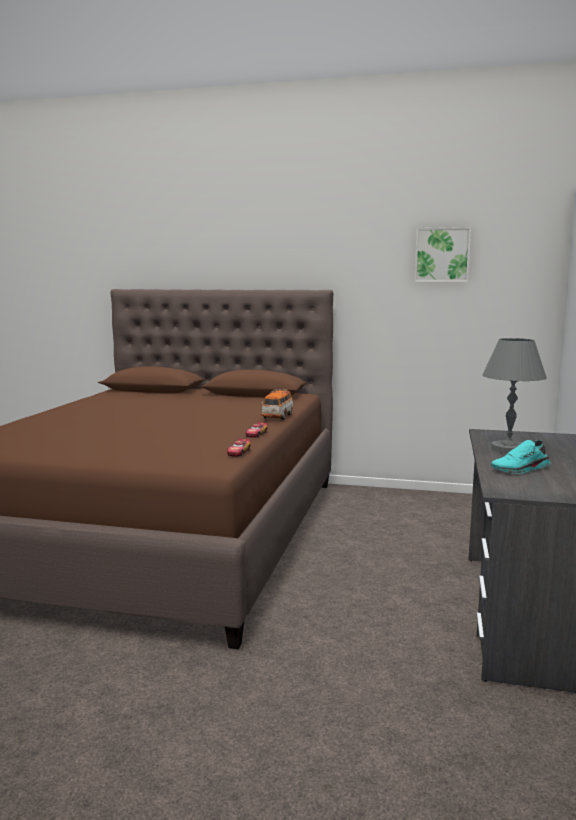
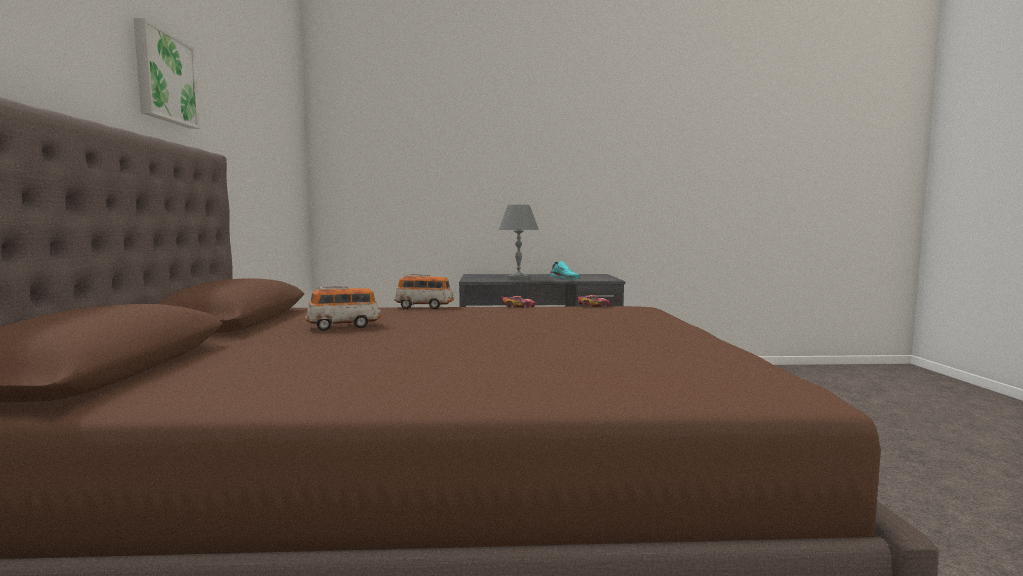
camera: 105 degrees left, 5 degrees down
(212, 405) = (344, 326): none -> toy car
(442, 255) = (263, 130): picture -> picture (164, 78)

